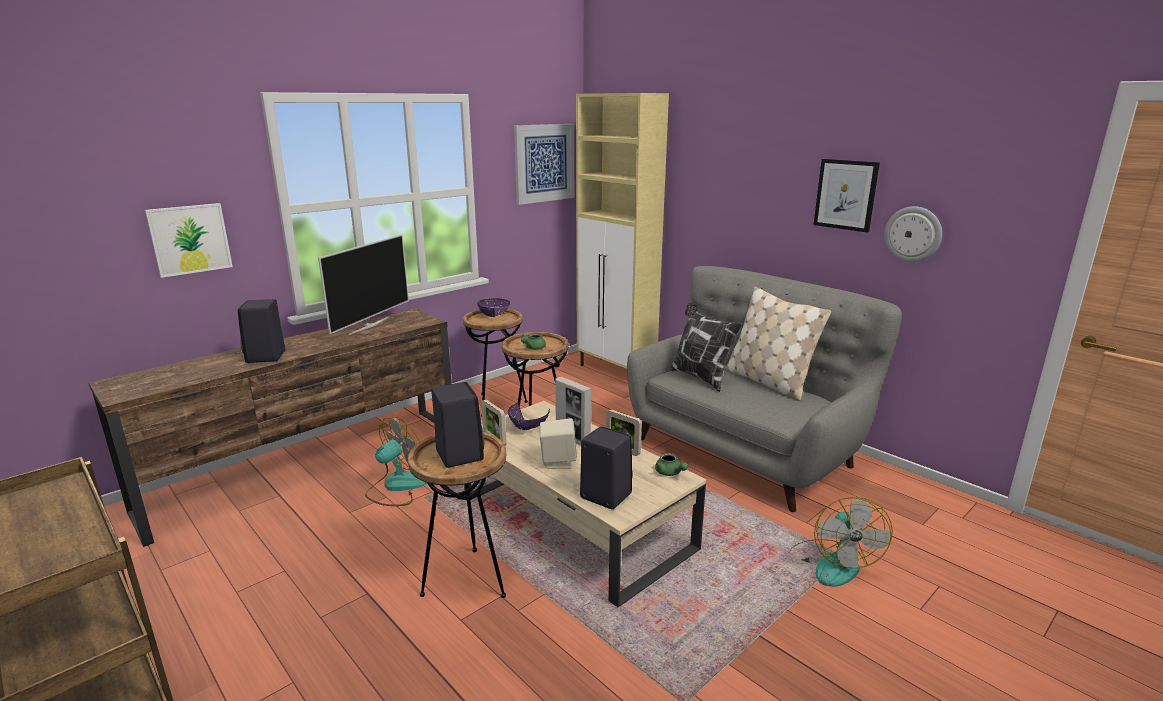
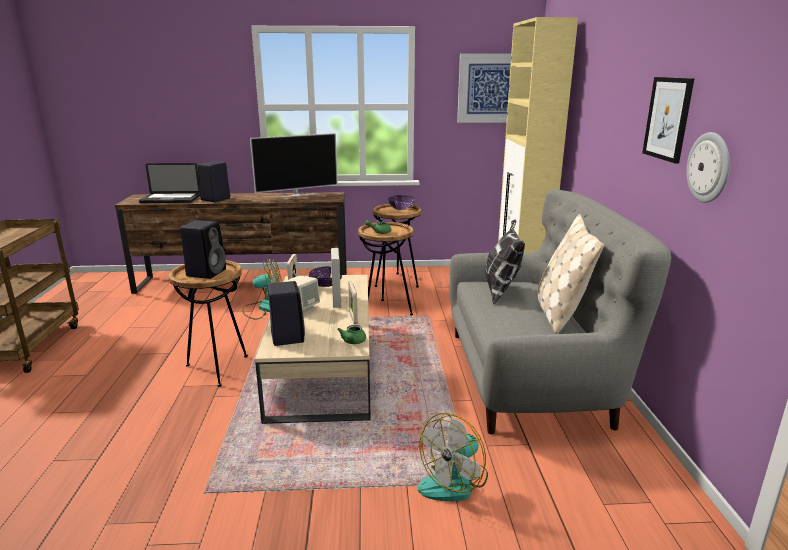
camera: 40 degrees right, 0 degrees up
(188, 374) = (170, 199): none -> laptop
(190, 239) = (201, 120): picture -> none

